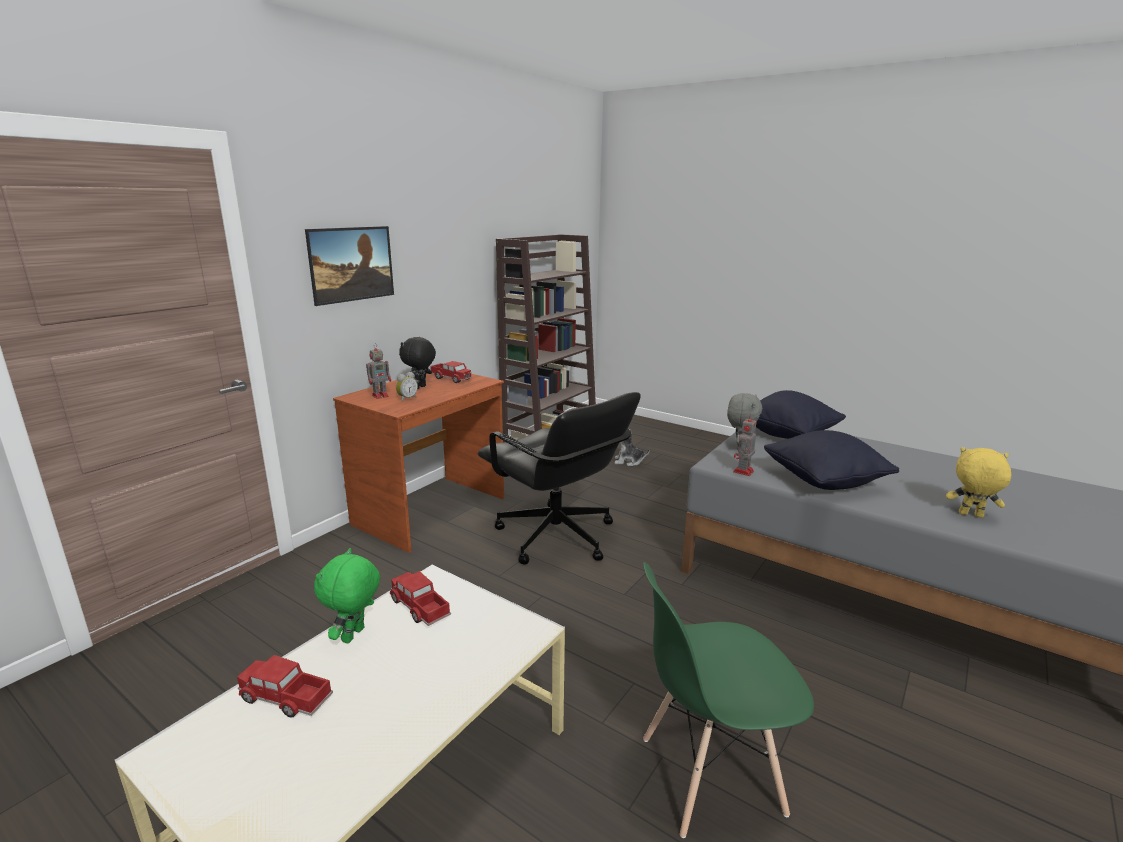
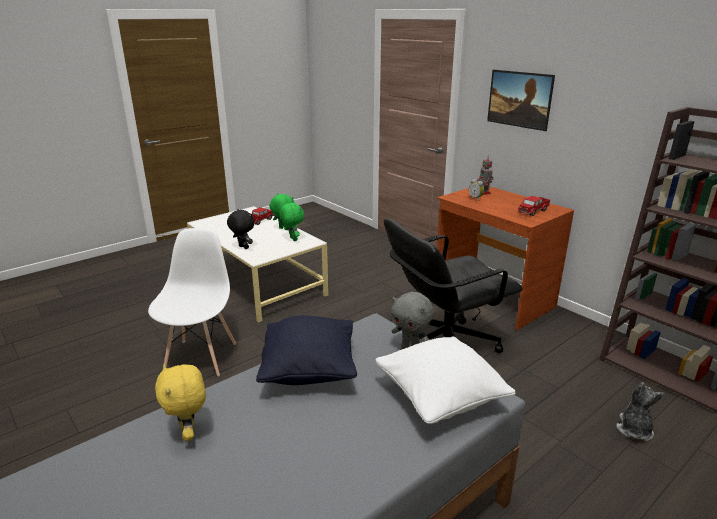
camera: 105 degrees right, 5 degrees up
(419, 607) = (292, 239): toy truck -> green plush toy
(420, 388) = (504, 202): black plush toy -> black plush toy (243, 247)
(709, 775) = (201, 357): green chair -> white chair
(743, 472) = (352, 332): toy robot -> none
(788, 435) = (440, 399): black pillow -> white pillow
(970, 515) = (189, 433): yellow plush toy -> yellow plush toy turned 120 degrees clockwise

